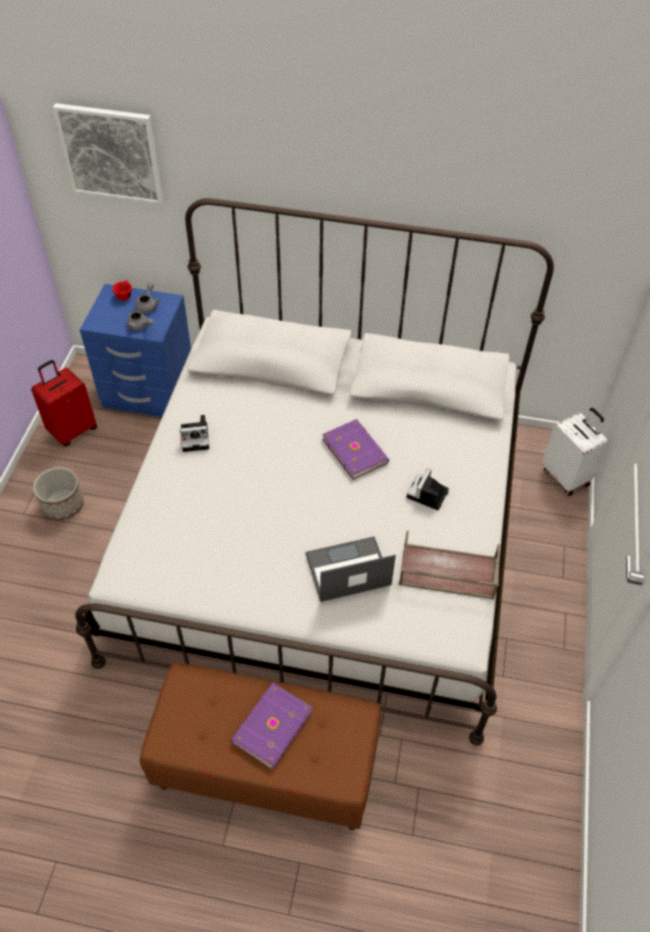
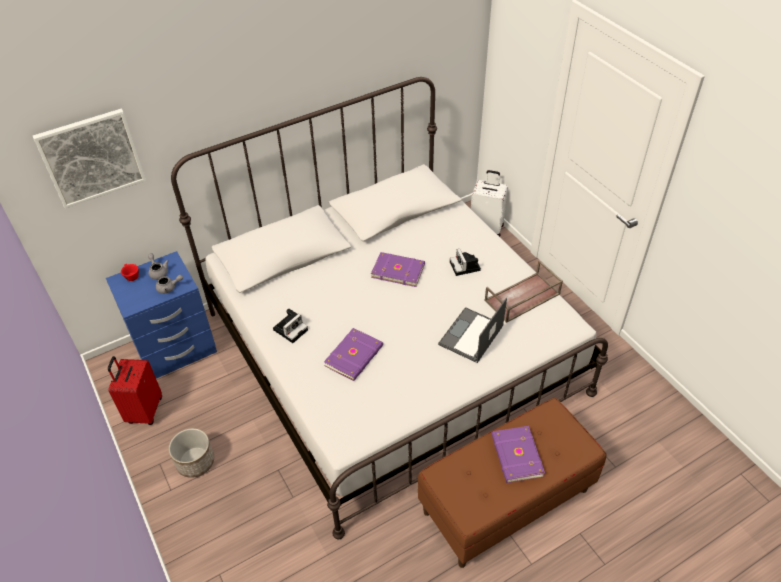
camera: 40 degrees left, 5 degrees down
(219, 505) = (355, 356): none -> purple book

